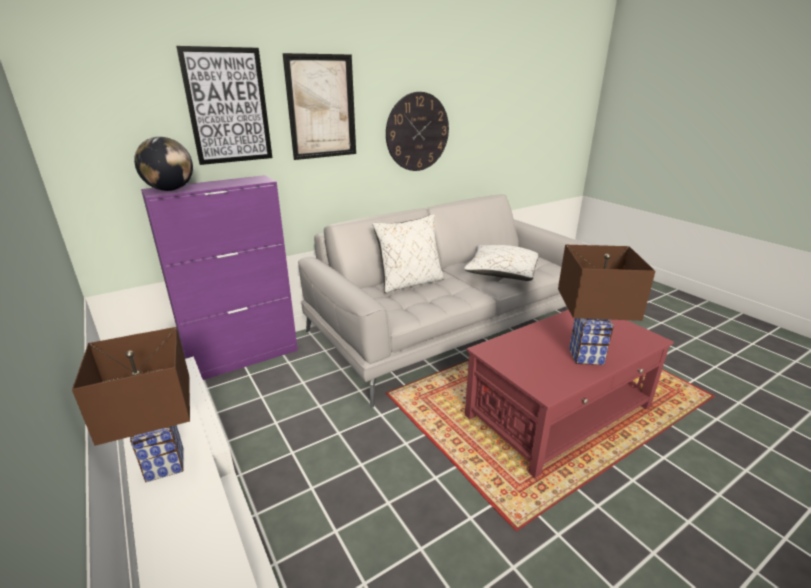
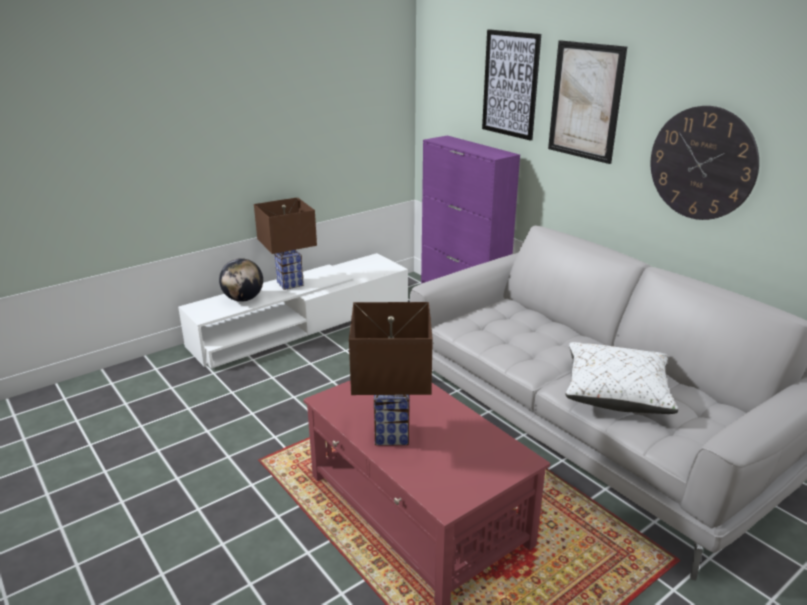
camera: 85 degrees right, 0 degrees up
(170, 190) = (446, 141): globe -> globe (243, 299)
(410, 283) = (543, 326): white pillow -> none

